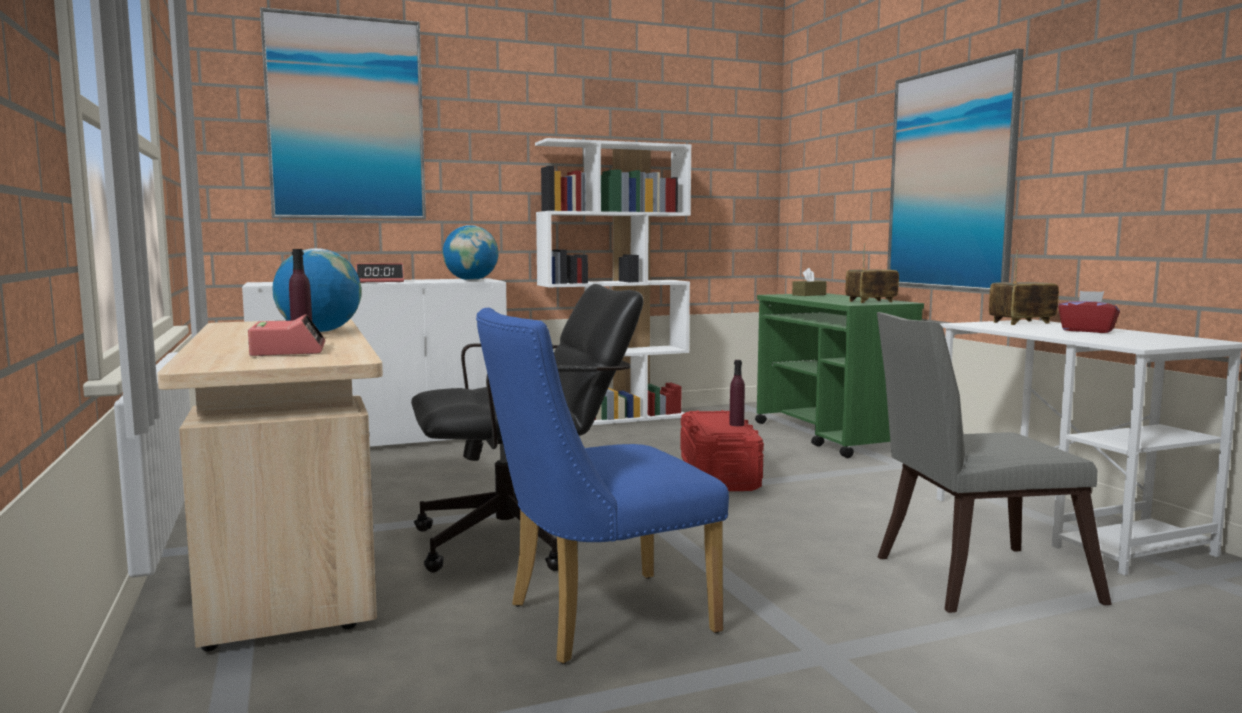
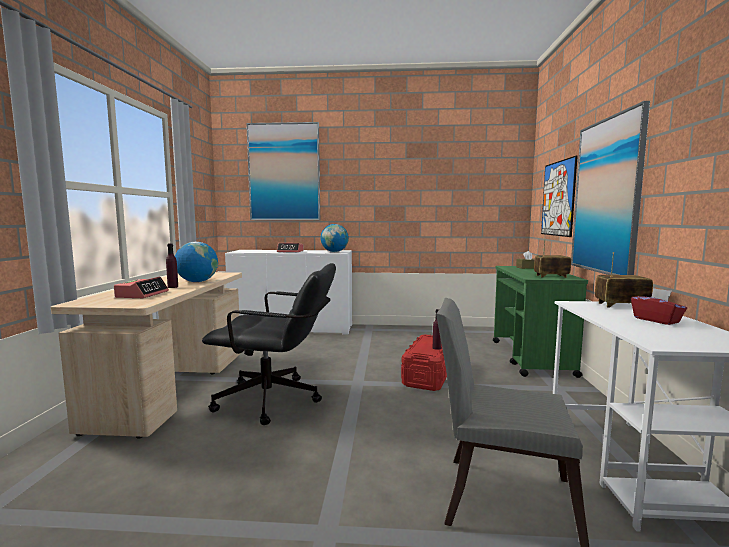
camera: 25 degrees right, 0 degrees up
(596, 620) = (241, 464): blue chair -> none
(614, 418) = (416, 329): white bookcase -> none
(847, 184) = (558, 198): none -> picture

